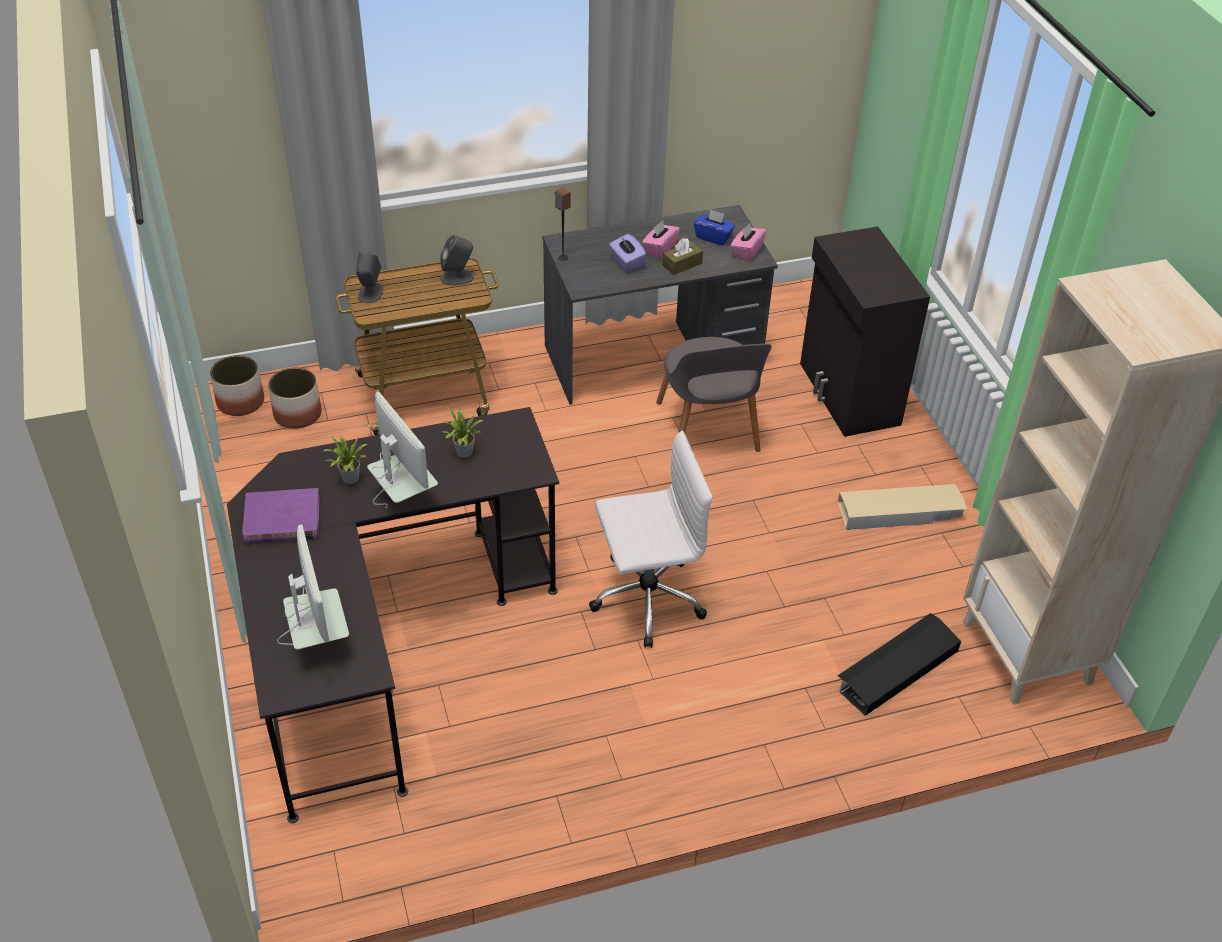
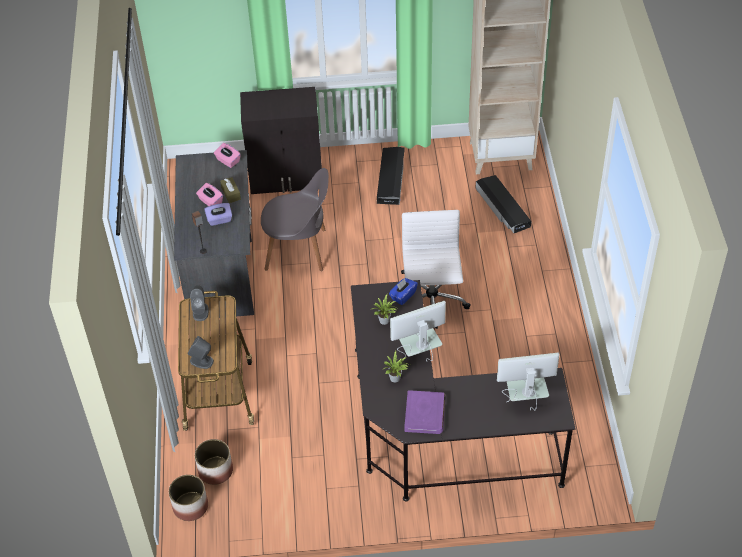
camera: 75 degrees left, 5 degrees up
(713, 237) = (207, 174): blue tissue box -> blue tissue box (403, 296)
(900, 512) = (391, 179): beige storage box -> black storage box

